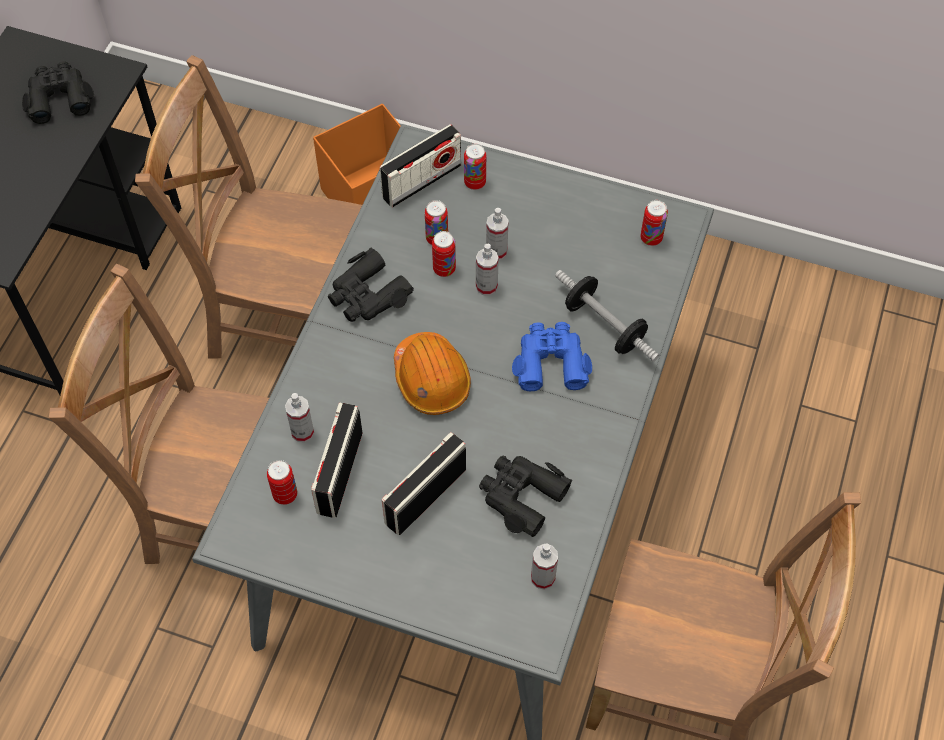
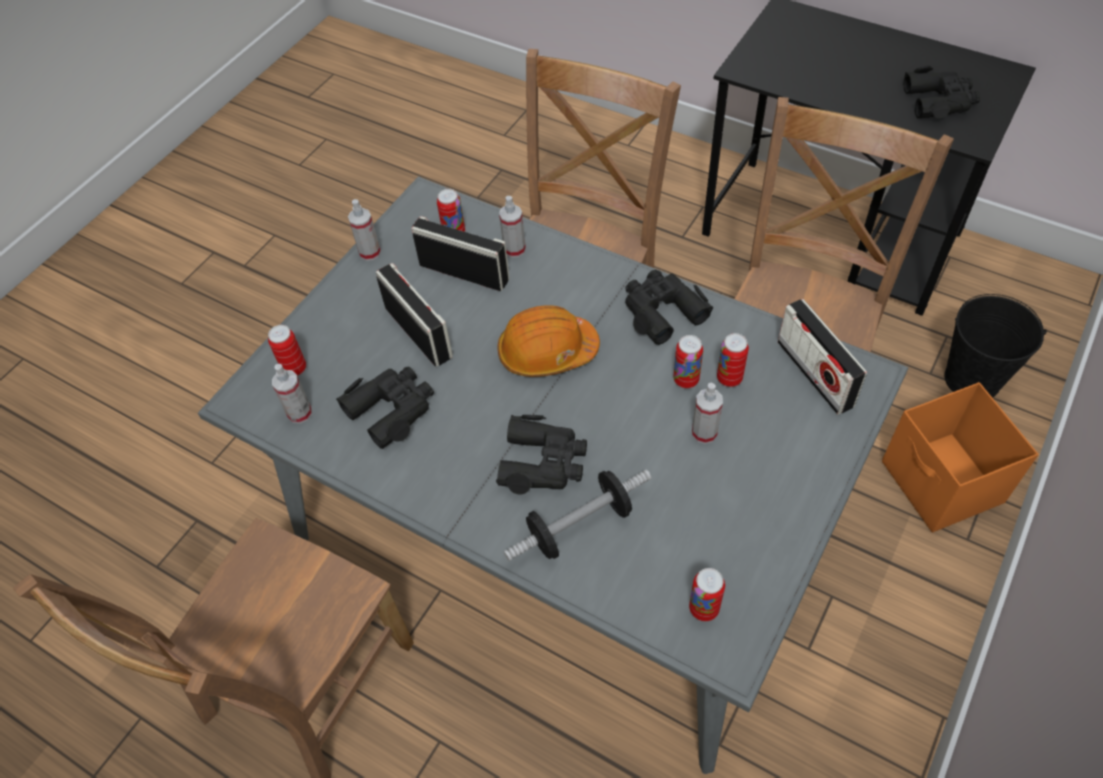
camera: 105 degrees right, 5 degrees down
(257, 172) = (972, 379): none -> black bucket
(475, 183) = (810, 426): can -> can (294, 369)
(486, 286) = (656, 416): spray bottle -> spray bottle (370, 252)
(550, 361) = (543, 462): blue binoculars -> black binoculars

